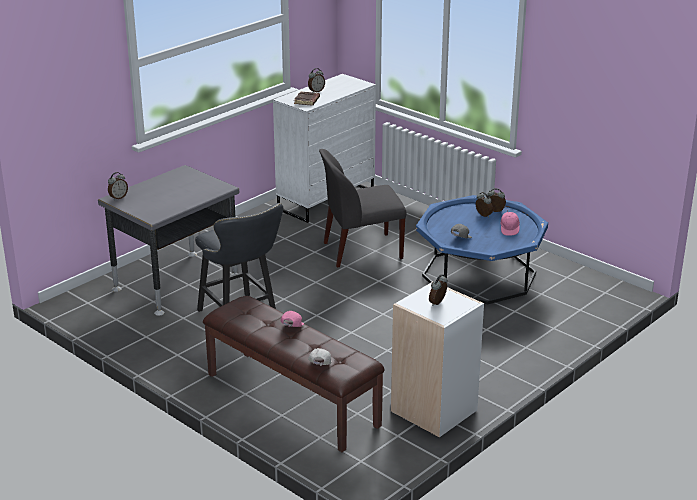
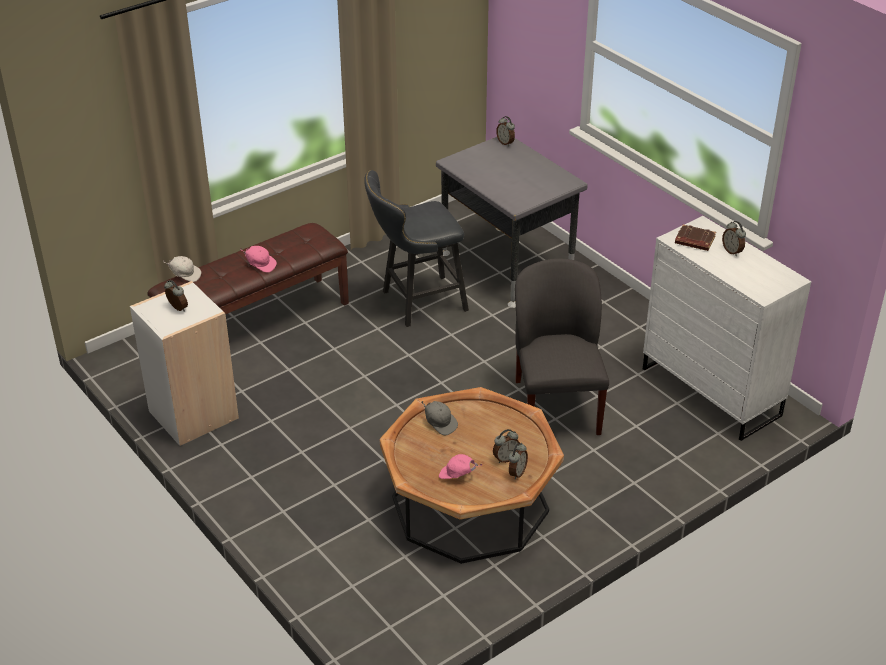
camera: 100 degrees right, 10 degrees up
(479, 275) = (470, 504): blue coffee table -> brown coffee table

